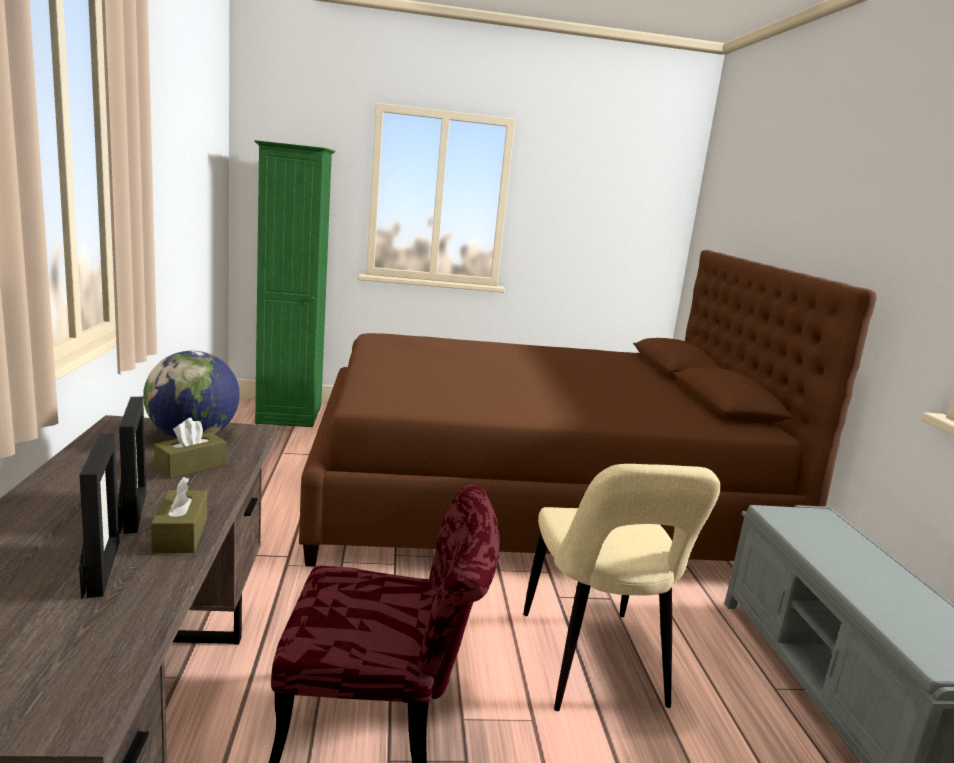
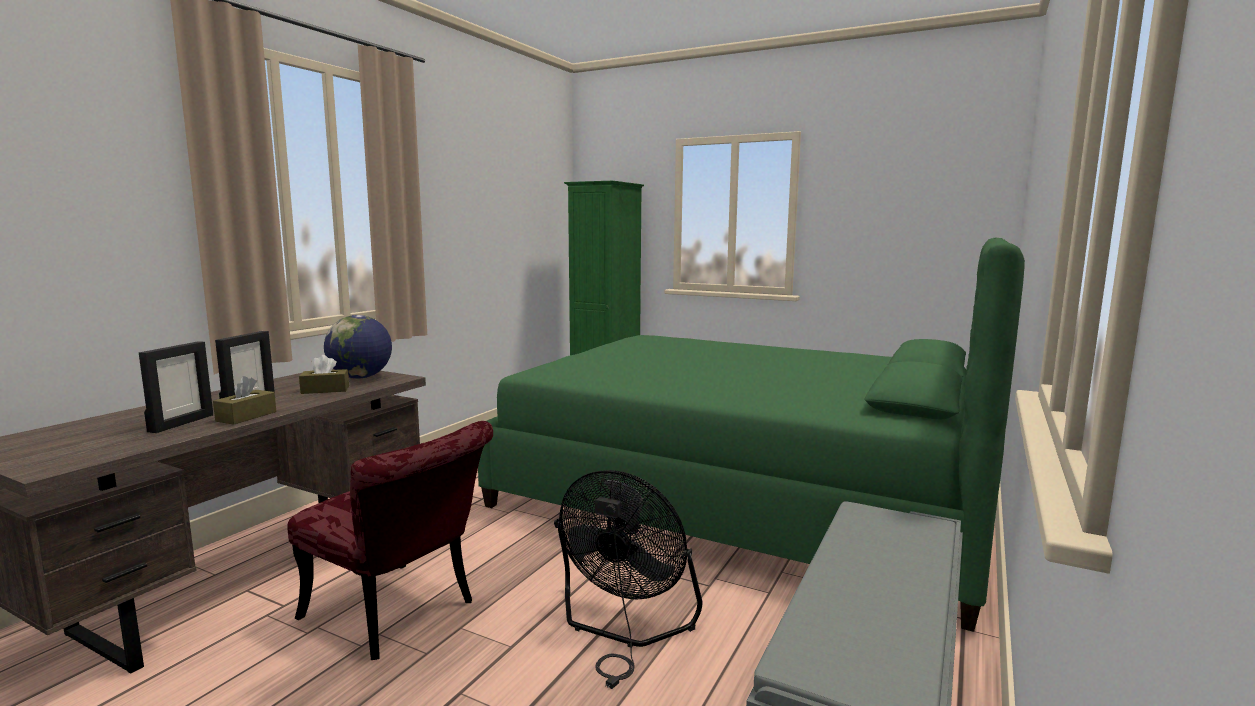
camera: 35 degrees right, 5 degrees down
(534, 498) = (743, 495): brown bed -> green bed
(594, 664) = (618, 627): beige chair -> black fan

